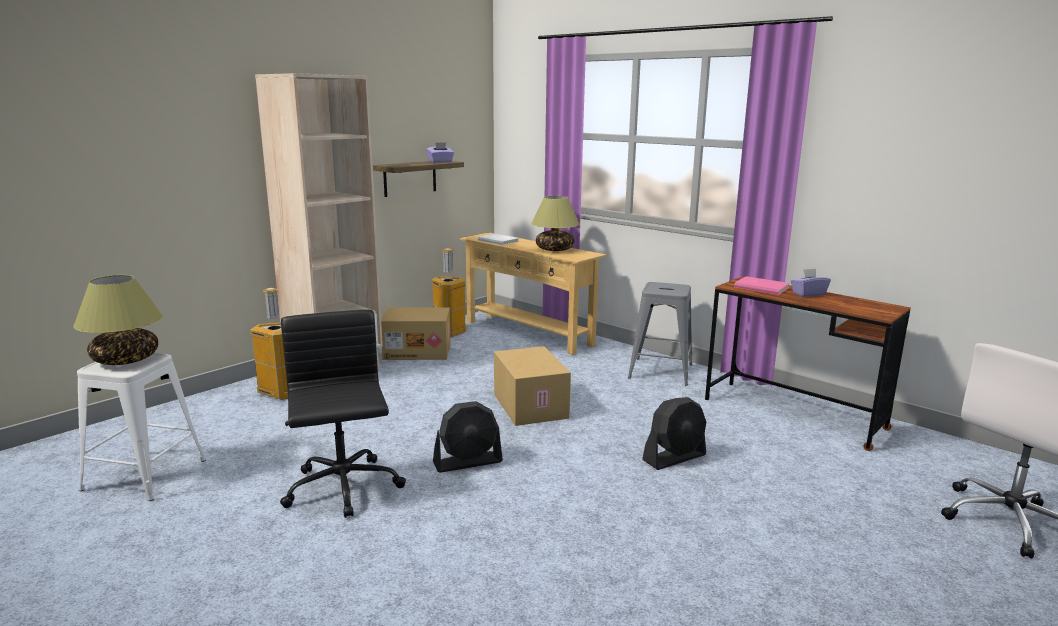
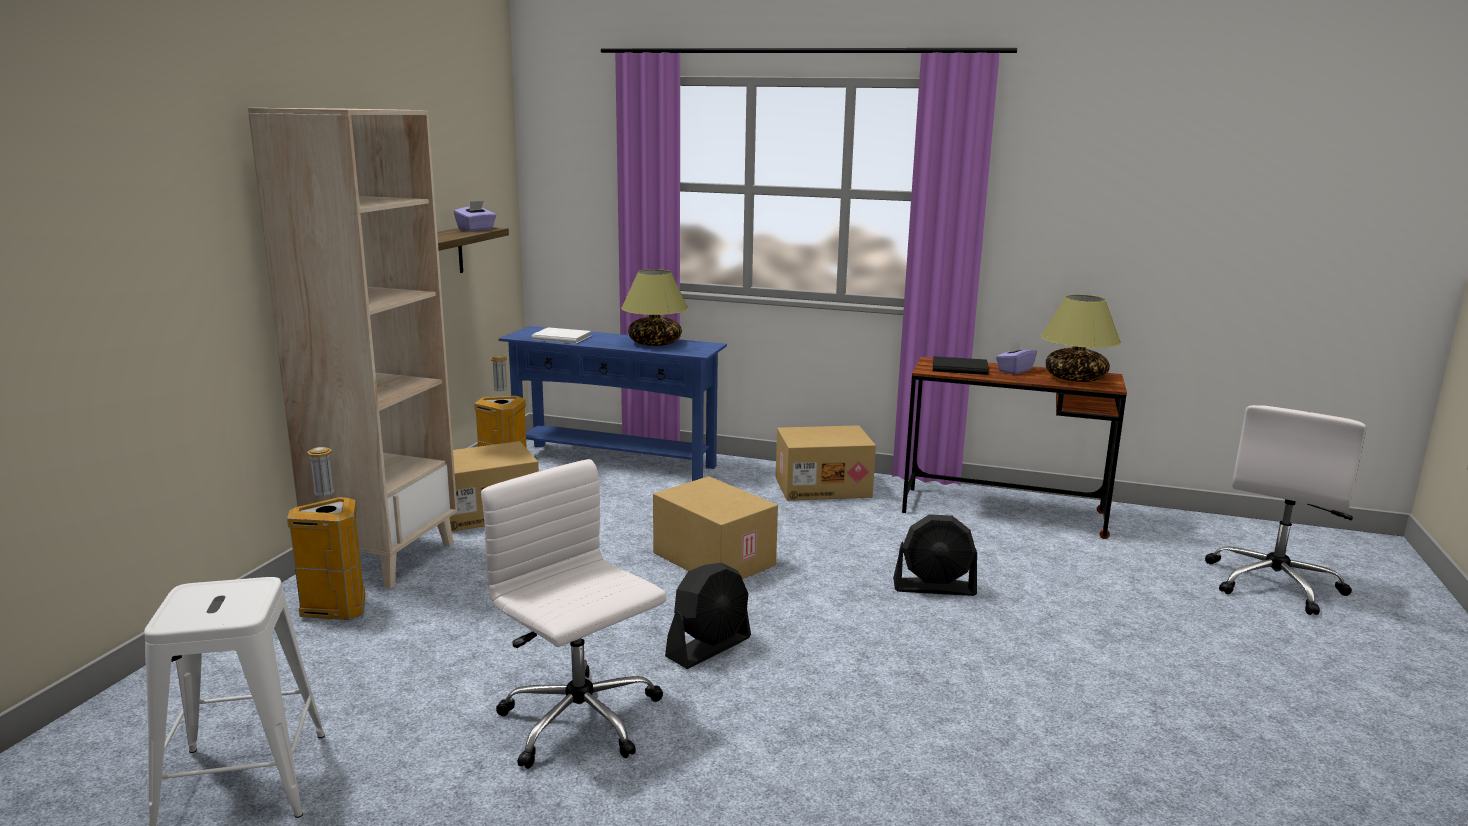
camera: 25 degrees left, 0 degrees up
(125, 360) = (210, 599): table lamp -> table lamp (1075, 379)
(343, 489) = (581, 722): black office chair -> white office chair
(528, 333) = (615, 462): beige console table -> blue console table
(660, 371) = (823, 487): grey stool -> cardboard box
(674, 457) = (934, 587): black fan -> black fan turned 60 degrees clockwise
(761, 287) = (958, 367): pink book -> black book

